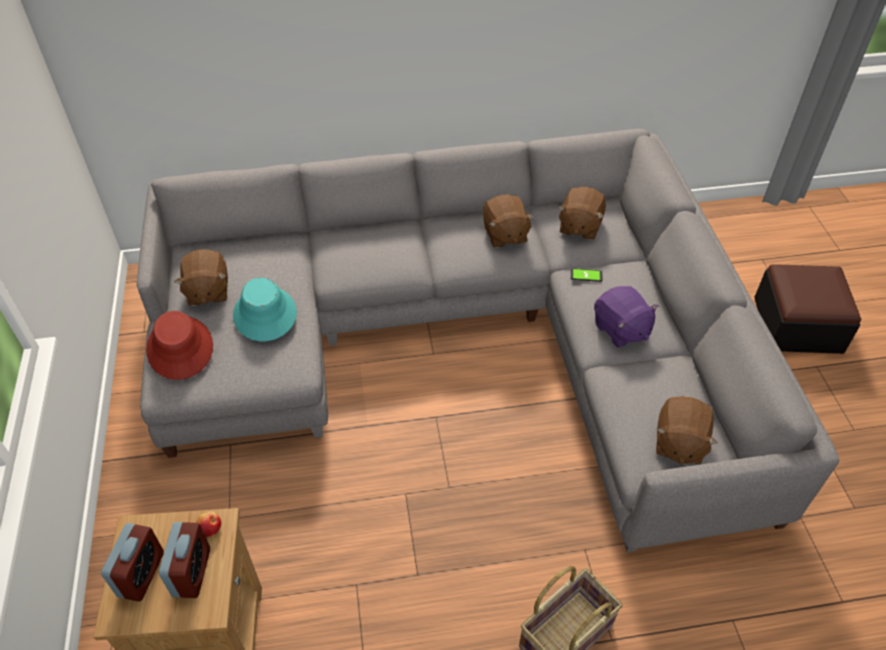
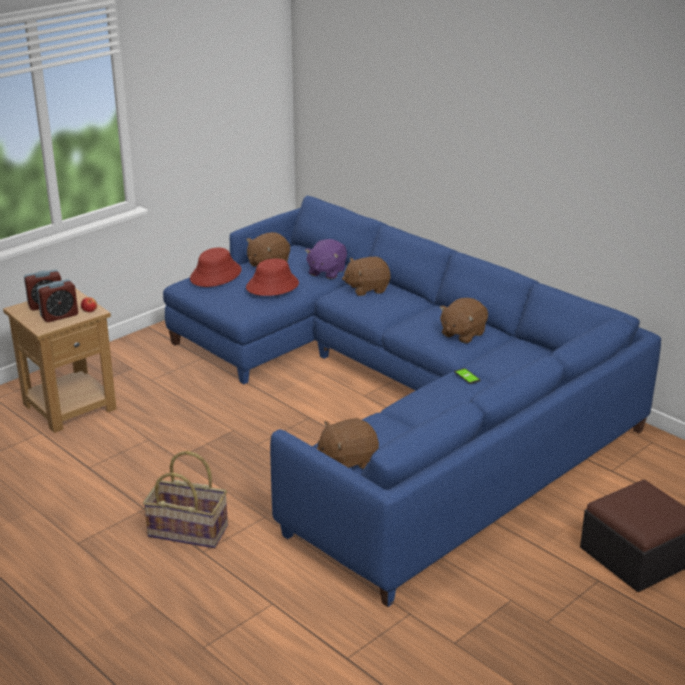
camera: 55 degrees right, 20 degrees down
(264, 314) = (272, 286): turquoise hat -> red hat
(466, 335) = (398, 402): grey sofa -> blue sofa
(579, 226) = (517, 358): brown plush toy -> brown plush toy (367, 289)
(620, 329) = (430, 407): purple plush toy -> purple plush toy (326, 272)

